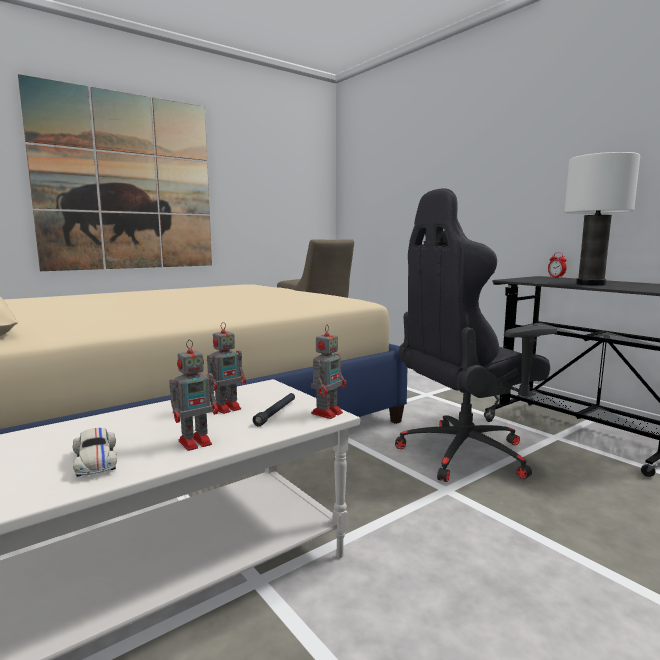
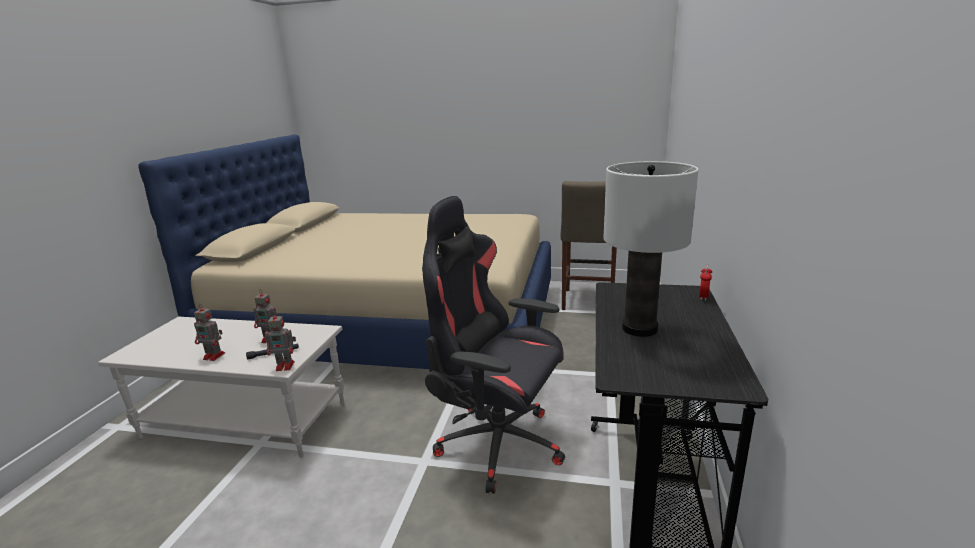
camera: 50 degrees right, 10 degrees up
(96, 461) = (179, 349): white toy car -> none
(127, 183) = (440, 122): picture -> none

